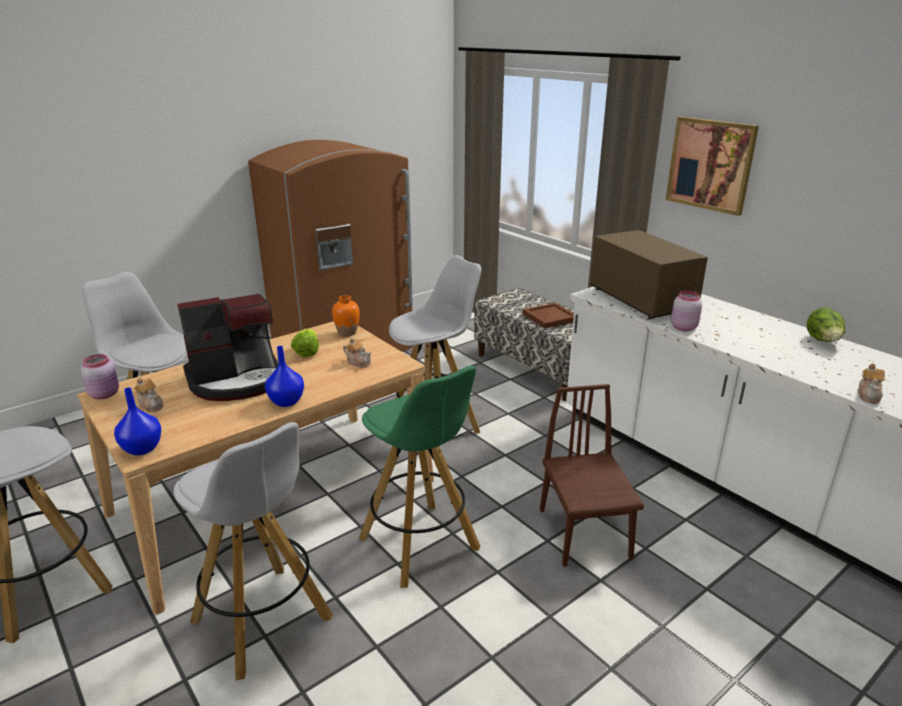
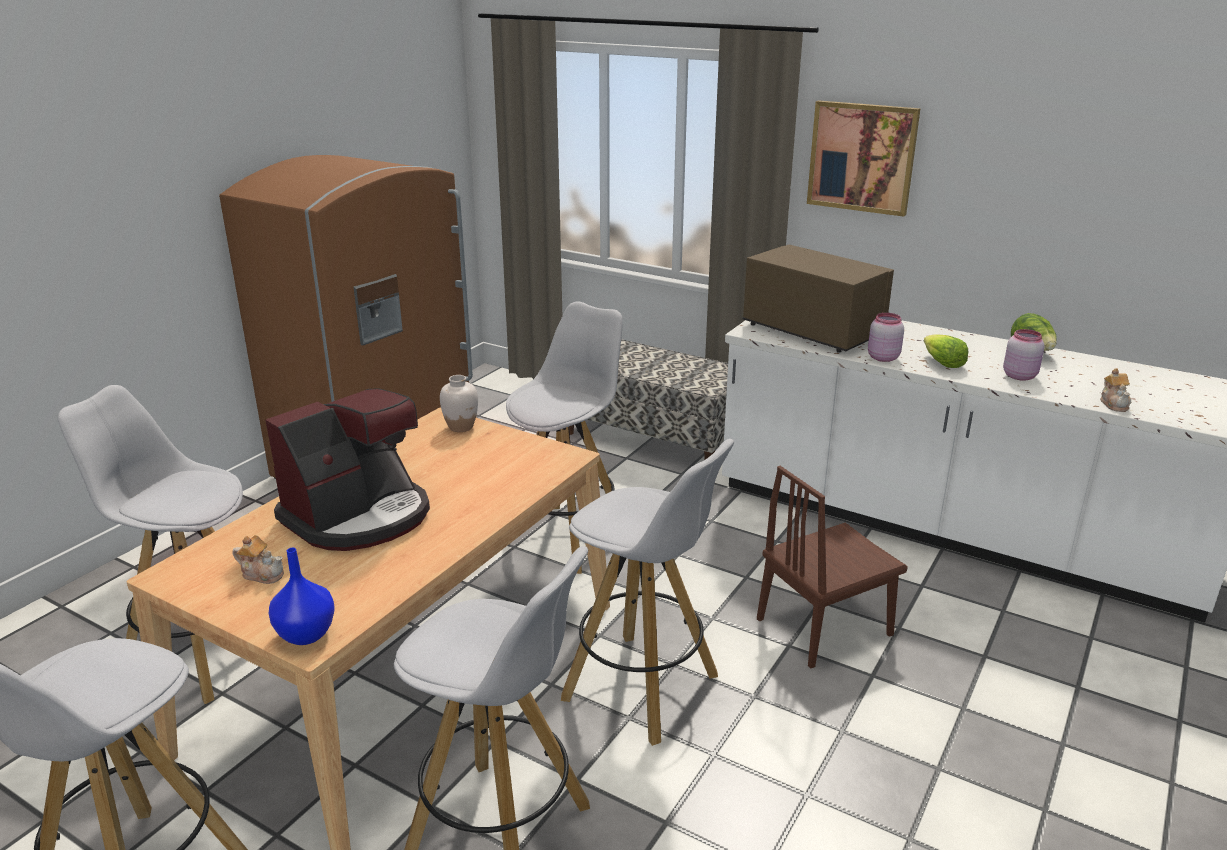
camera: 20 degrees left, 0 degrees up
(105, 394) = (174, 572): pink jar -> pink jar (1019, 376)
(285, 402) = (456, 532): blue vase -> none
(307, 351) = (426, 461): lettuce -> lettuce (942, 363)
(347, 333) = (461, 427): orange vase -> white vase
(358, 362) = (510, 463): teapot -> none
(420, 545) = (643, 688): green stool -> white stool
(550, 318) = (669, 369): brown tray -> none
(584, 533) = (824, 627): brown chair -> brown chair turned 90 degrees counterclockwise

